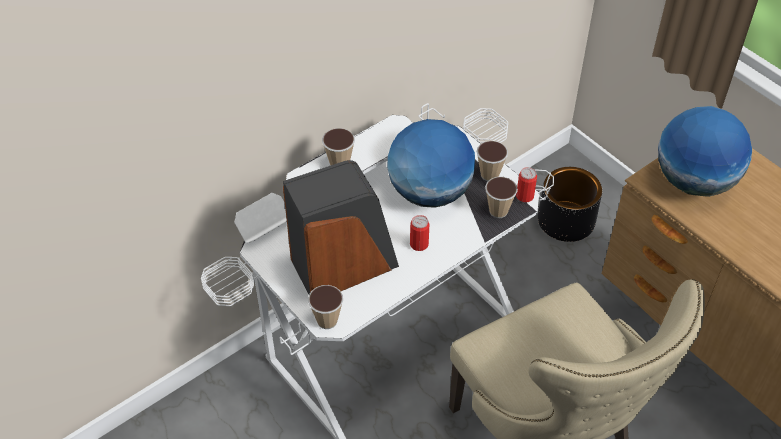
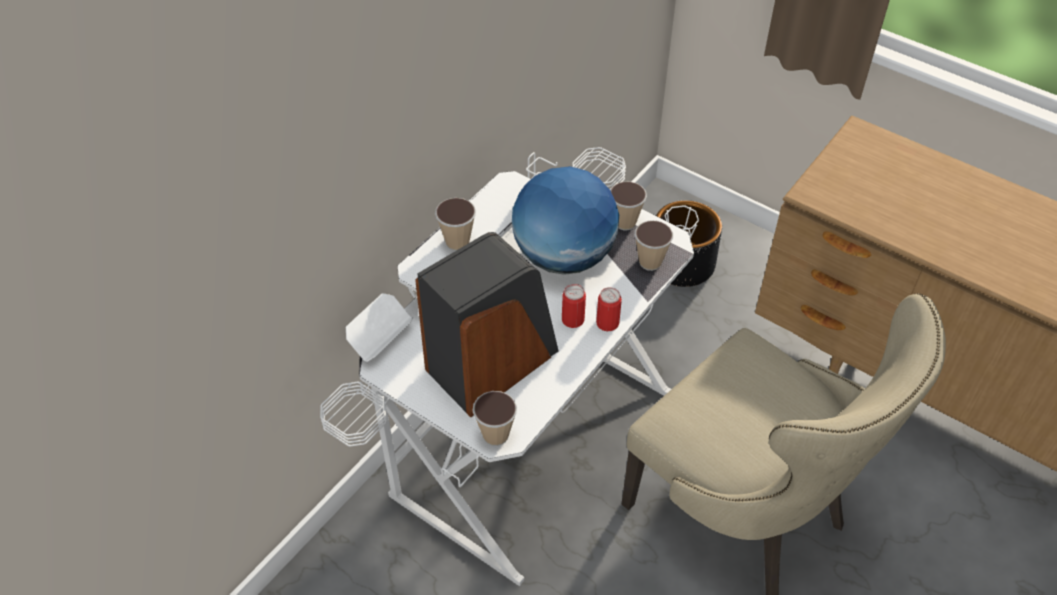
camera: 15 degrees left, 0 degrees up
(524, 196) = (673, 239): can -> can (607, 323)
(694, 182) = (858, 185): globe -> none

